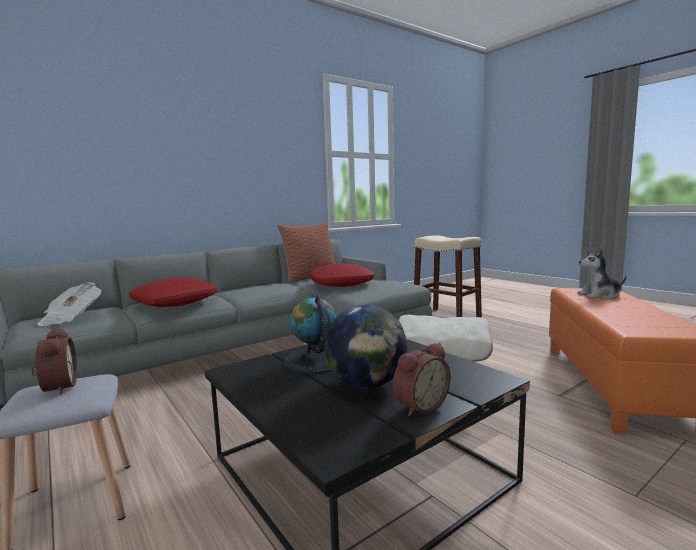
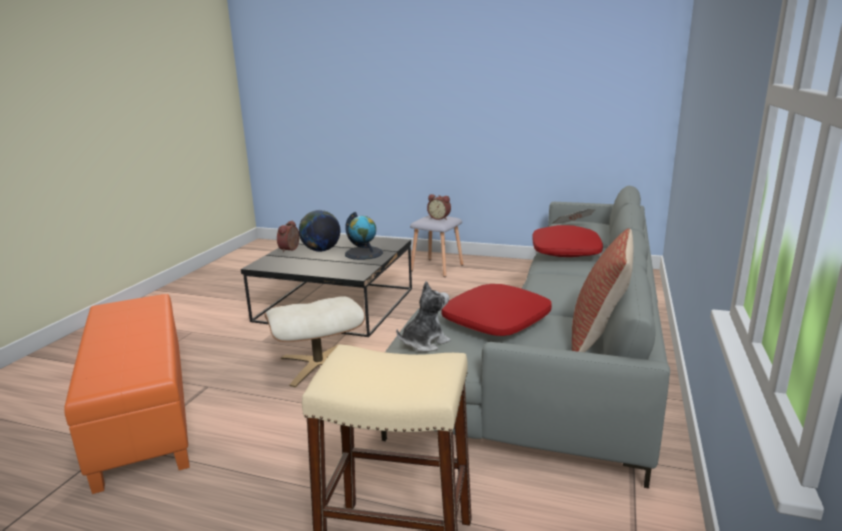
camera: 145 degrees right, 10 degrees up
(600, 295) = (122, 361): plush toy -> plush toy (424, 343)

